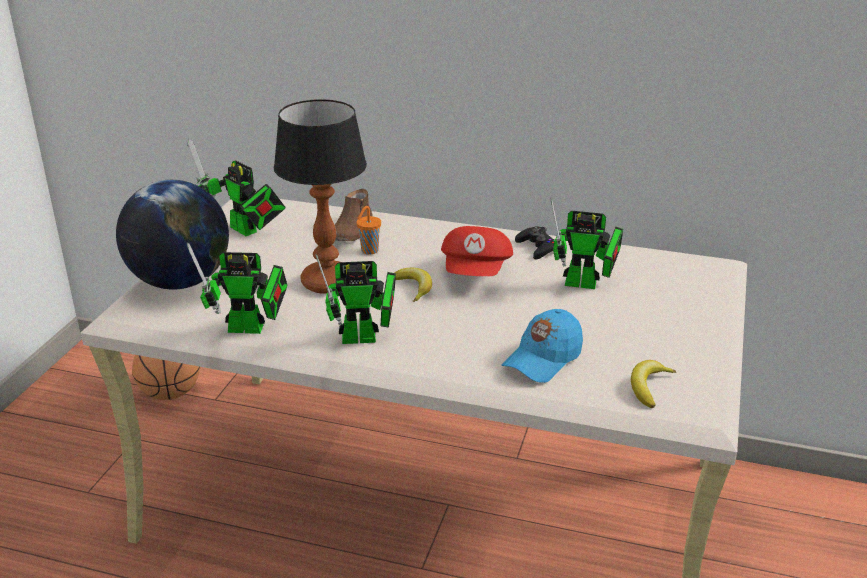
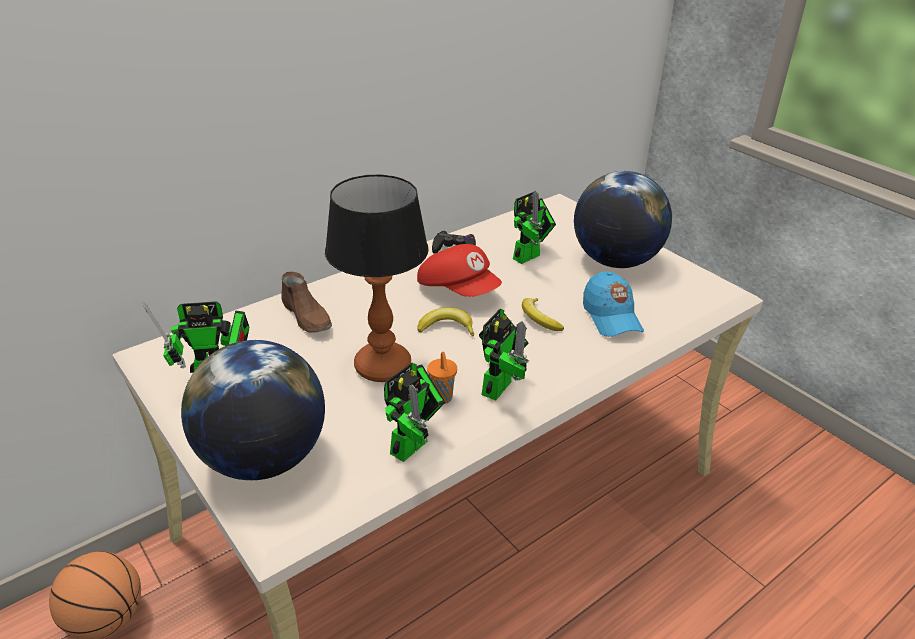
camera: 55 degrees left, 5 degrees up
(369, 251) = (356, 323): orange cup -> orange cup (442, 398)
(648, 387) = (681, 294): banana -> banana (539, 319)
(651, 331) = (615, 261): none -> globe

